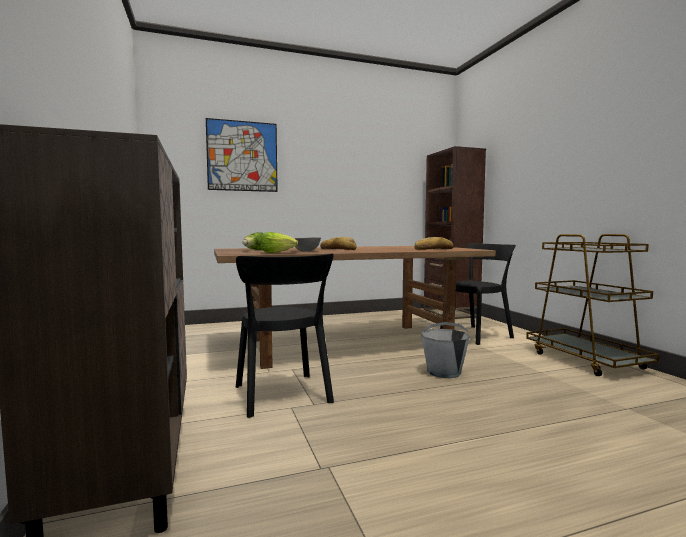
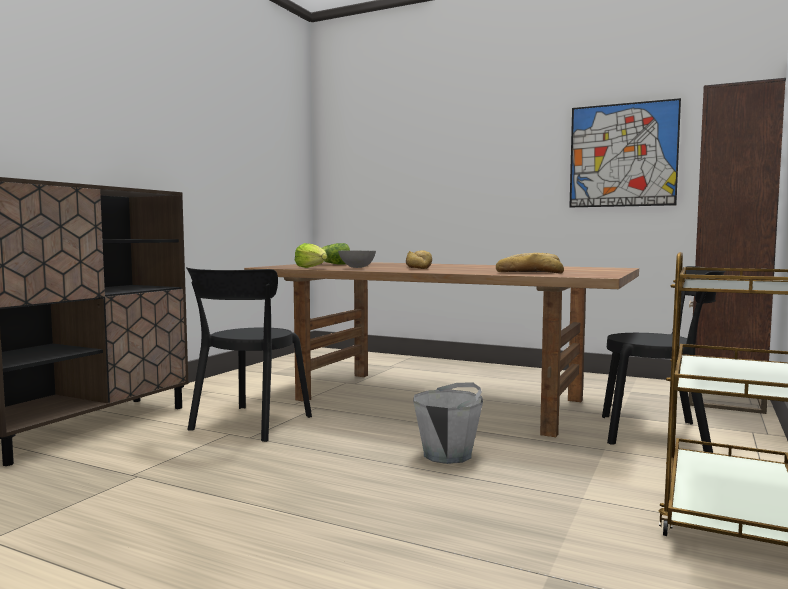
camera: 45 degrees right, 0 degrees up
(242, 156) = (412, 145): picture -> picture (622, 155)

